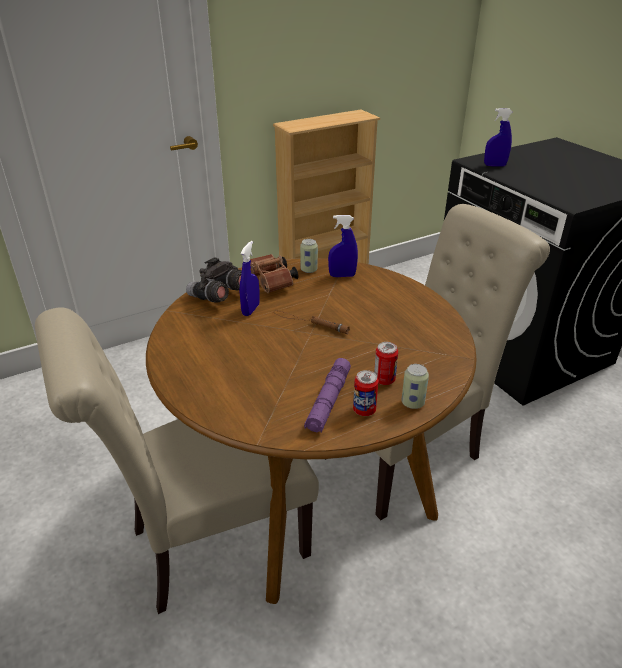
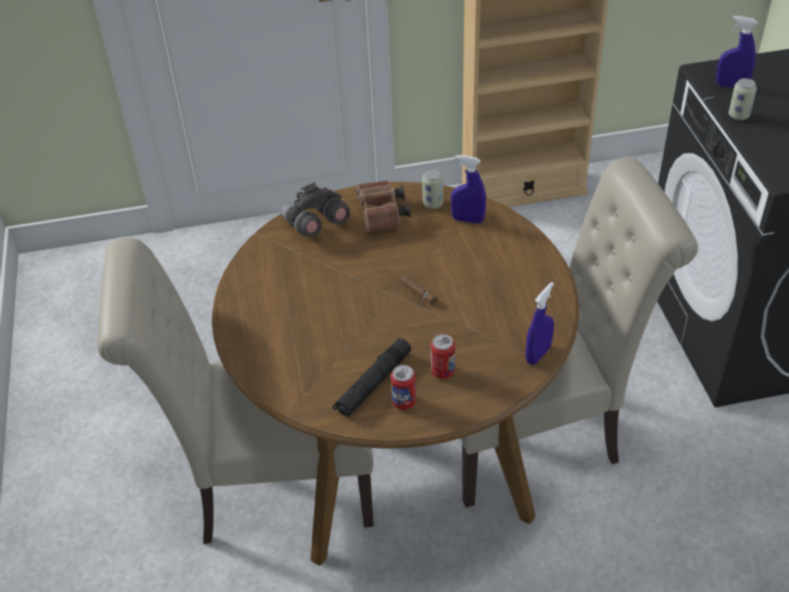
camera: 20 degrees right, 10 degrees up
(250, 310) = (343, 250): blue spray bottle -> blue spray bottle (538, 354)
(328, 401) = (373, 384): purple flashlight -> black flashlight
(412, 403) = (457, 405): can -> can (738, 115)

